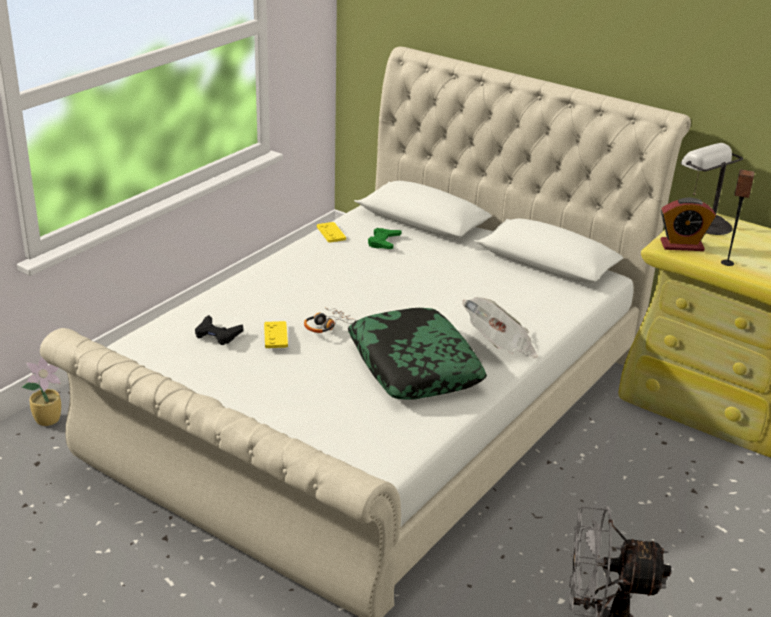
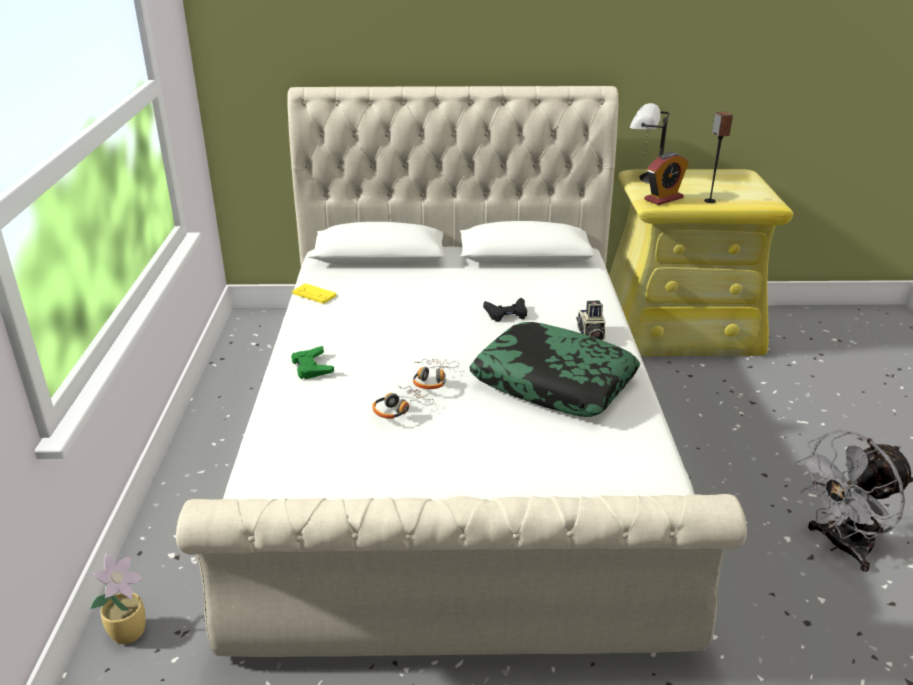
camera: 35 degrees left, 0 degrees up
(217, 334) = (341, 432): black game controller -> black game controller (506, 313)
(275, 335) = (400, 408): yellow game controller -> headphones
(383, 242) = (373, 286): green game controller -> green game controller (312, 367)
(499, 345) = (590, 335): newspaper -> camera

